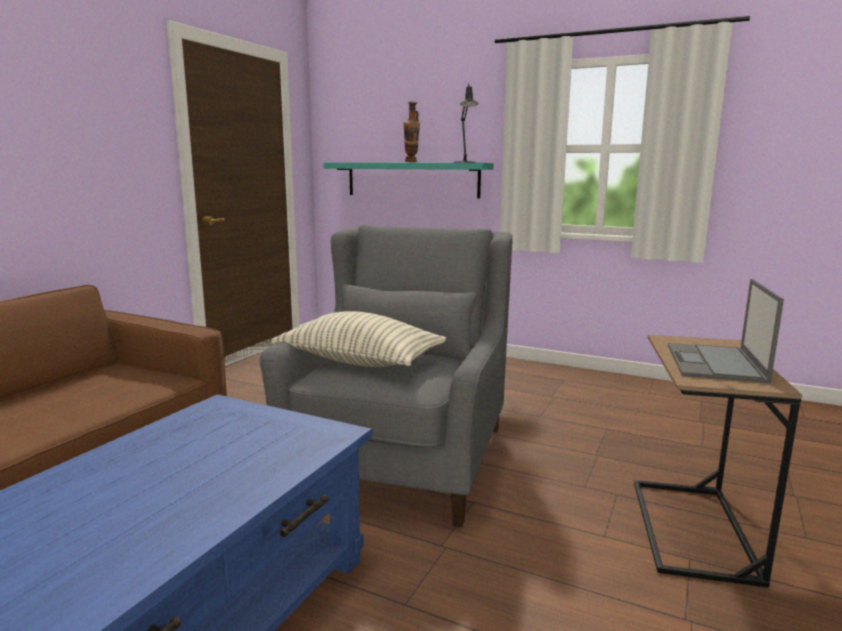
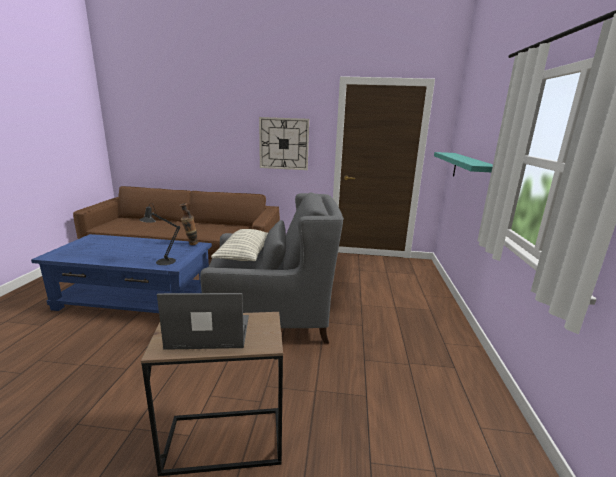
camera: 70 degrees right, 5 degrees up
(81, 158) = (284, 143): none -> wall clock
(411, 162) = (458, 158): vase -> vase (190, 244)
(465, 162) = (477, 163): black table lamp -> black table lamp (162, 262)

